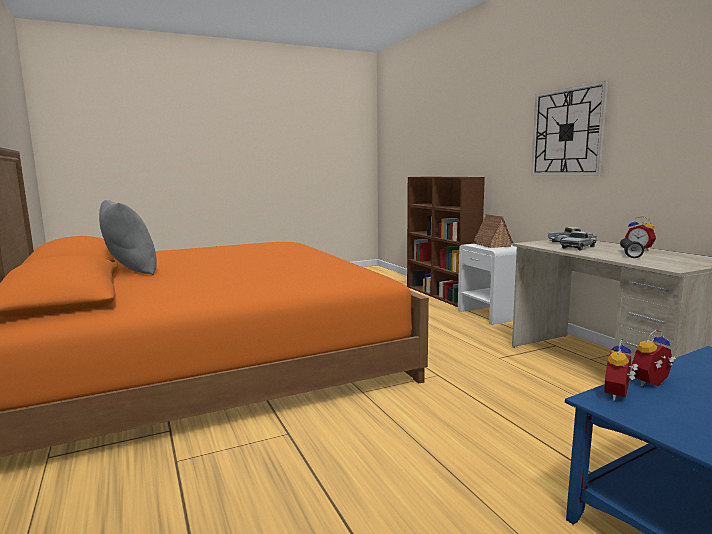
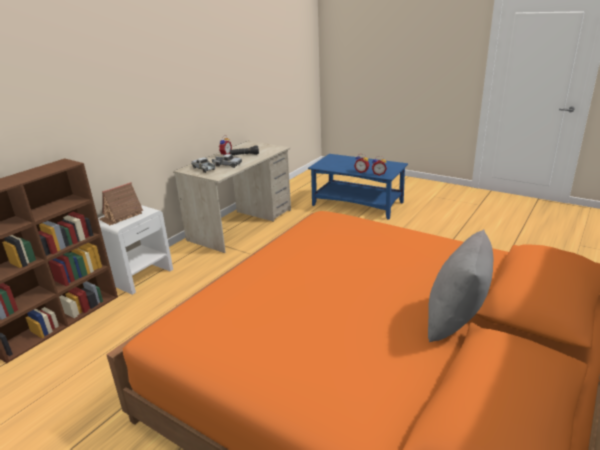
camera: 120 degrees left, 15 degrees up
(567, 132) = (142, 93): wall clock -> none

